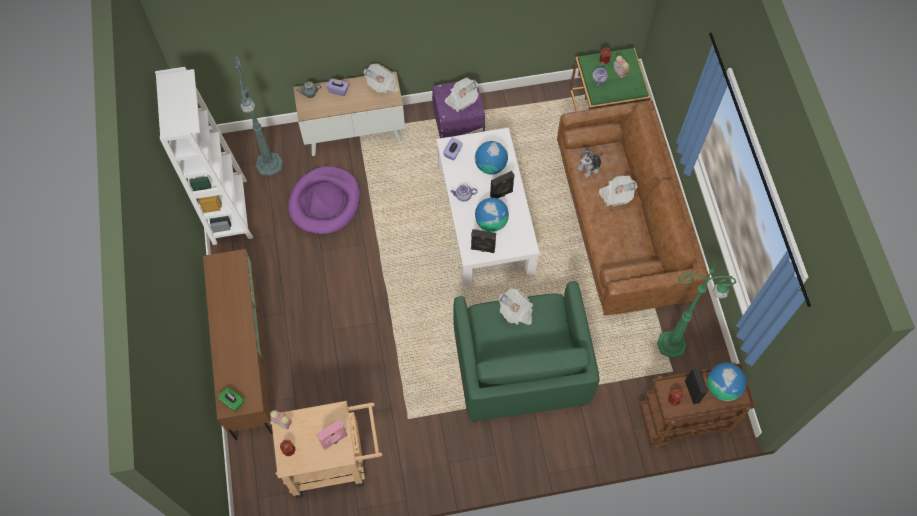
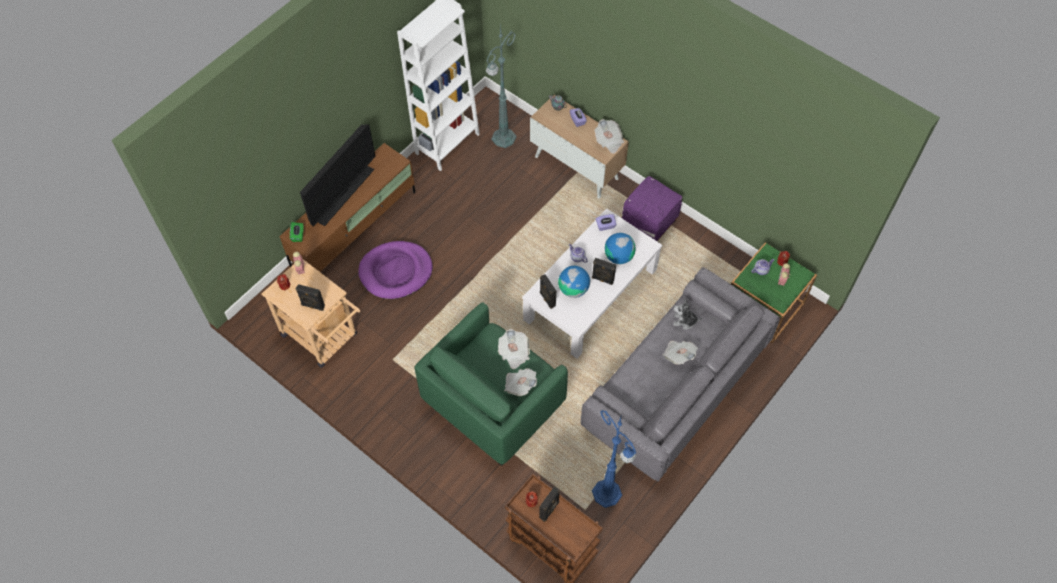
camera: 50 degrees right, 5 degrees down
(225, 329) = (344, 194): none -> television
(325, 202) = (507, 190): purple dog bed -> purple dog bed (396, 272)
(334, 440) = (313, 306): pink speaker -> black speaker
(461, 99) = (654, 200): newspaper -> newspaper (519, 385)
(622, 224) = (675, 388): brown sofa -> grey sofa
(673, 344) = (607, 494): green floor lamp -> blue floor lamp
(722, 387) = (571, 529): globe -> none

